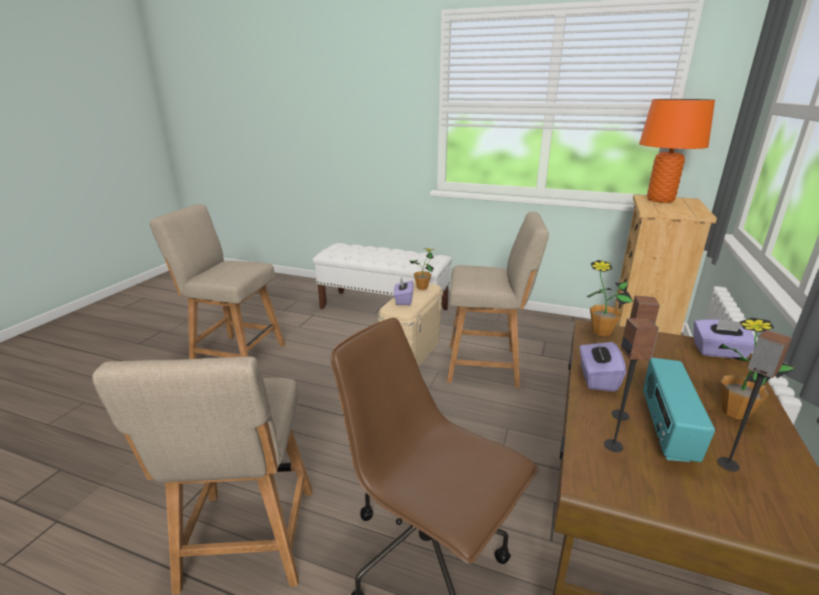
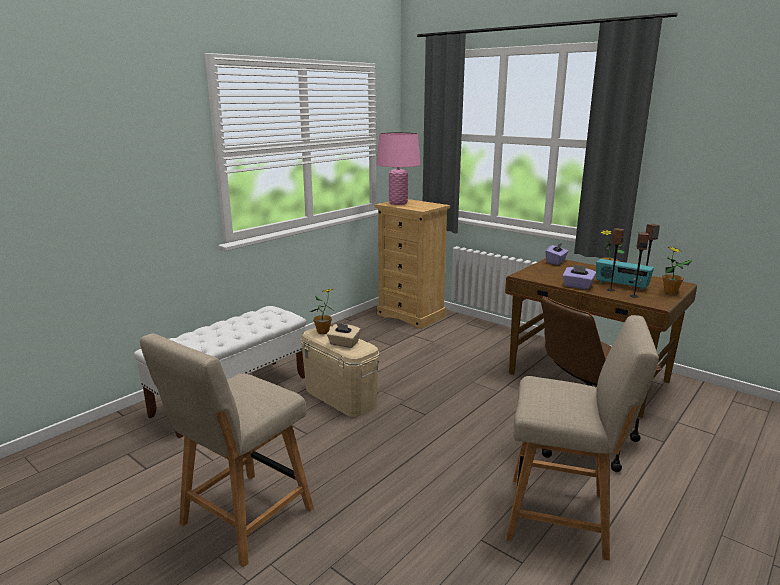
camera: 70 degrees left, 5 degrees down
(403, 300) = (343, 344): purple tissue box -> beige tissue box
(487, 365) = (389, 369): beige chair -> none
(601, 332) = (526, 274): potted plant -> potted plant (670, 292)
(660, 200) = (398, 203): orange table lamp -> pink table lamp

